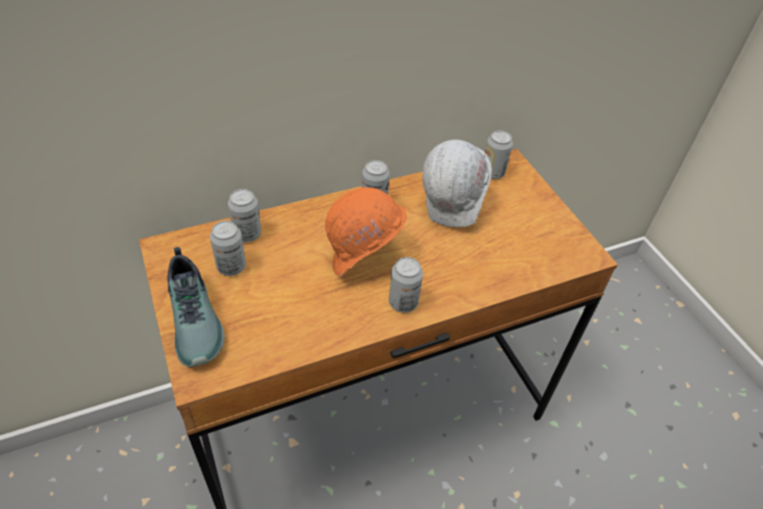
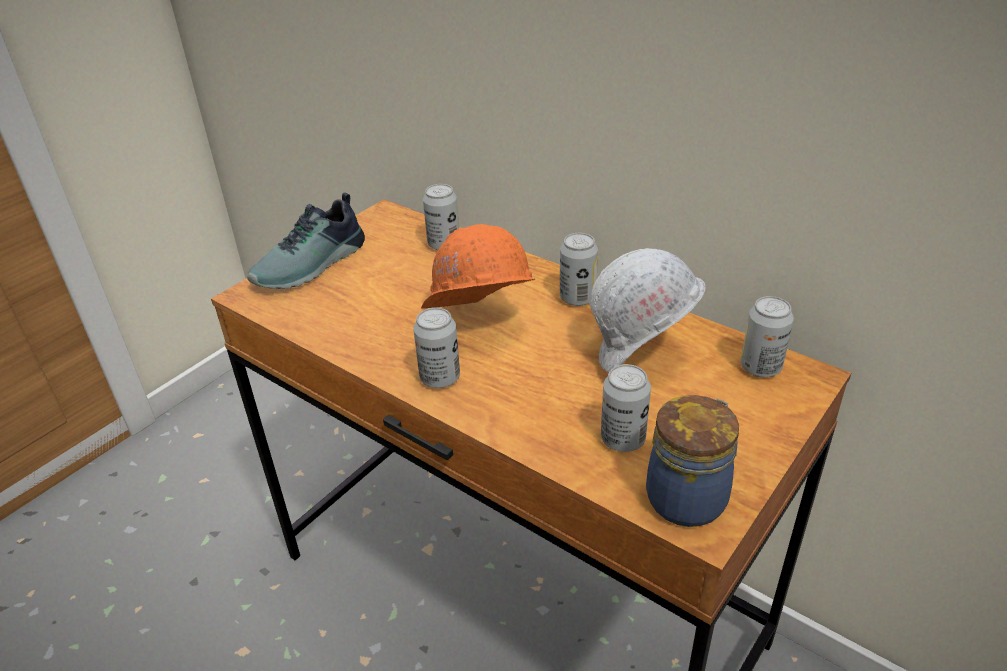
camera: 65 degrees right, 10 degrees down
(231, 267) = (392, 254): can -> can (623, 439)
(568, 250) = (688, 497): none -> jar

